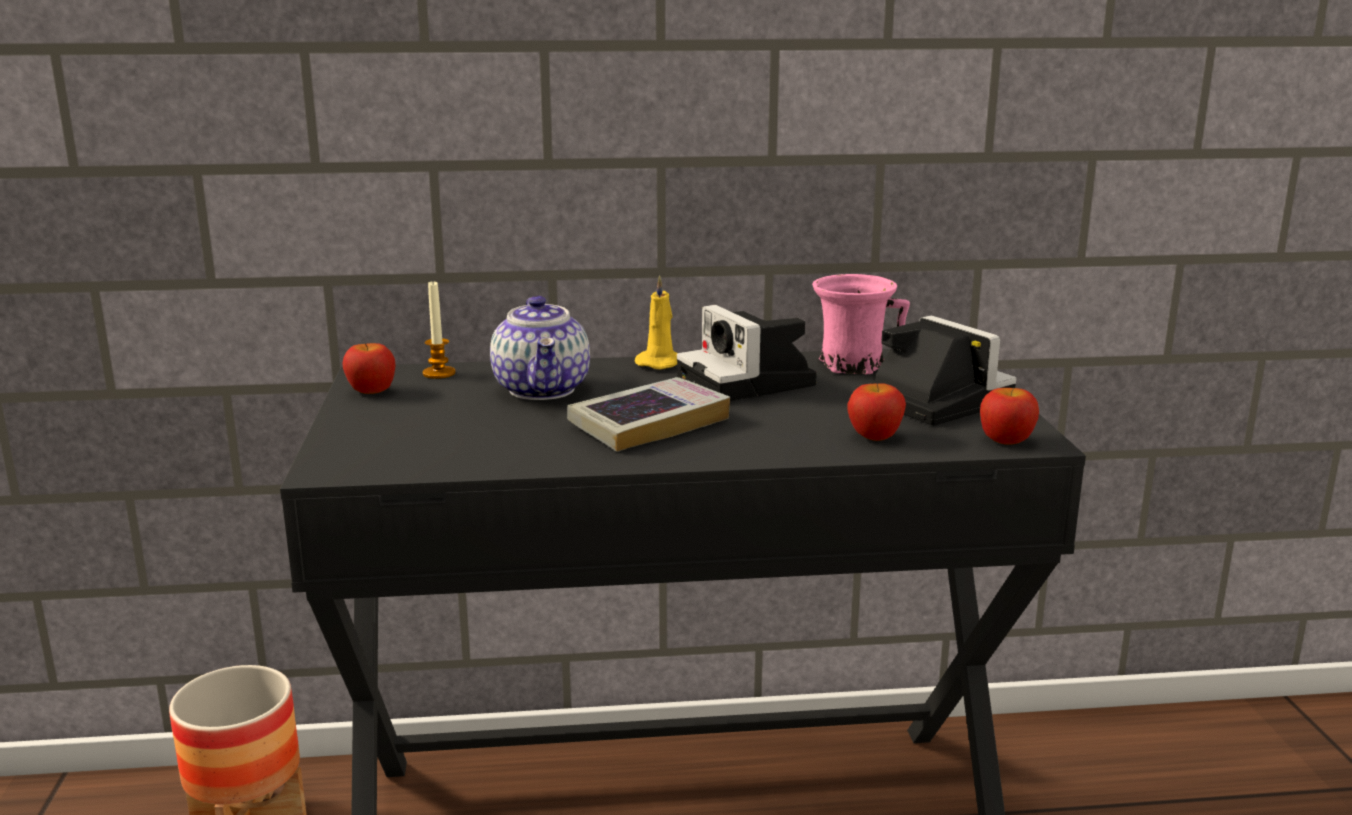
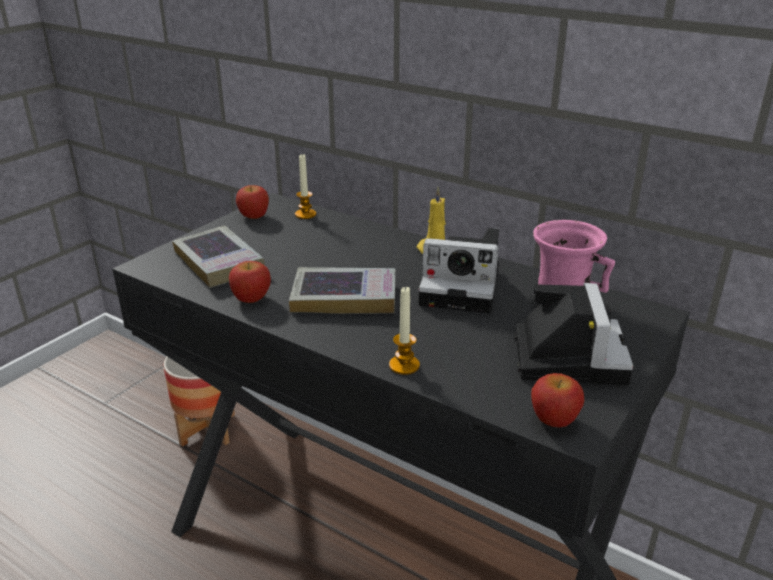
camera: 40 degrees right, 10 degrees up
(426, 440) = (219, 262): none -> book
(543, 390) = (335, 247): teapot -> none
(750, 382) = (464, 287): camera -> camera turned 90 degrees counterclockwise
(818, 450) = (404, 365): none -> candle
(874, 436) = (463, 370): apple -> apple (251, 298)

